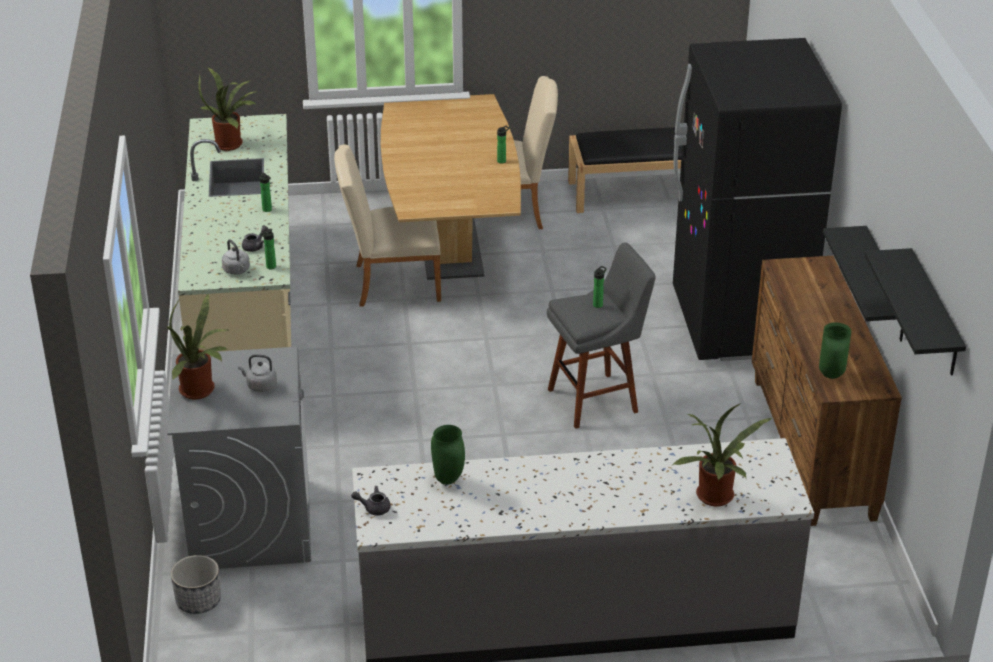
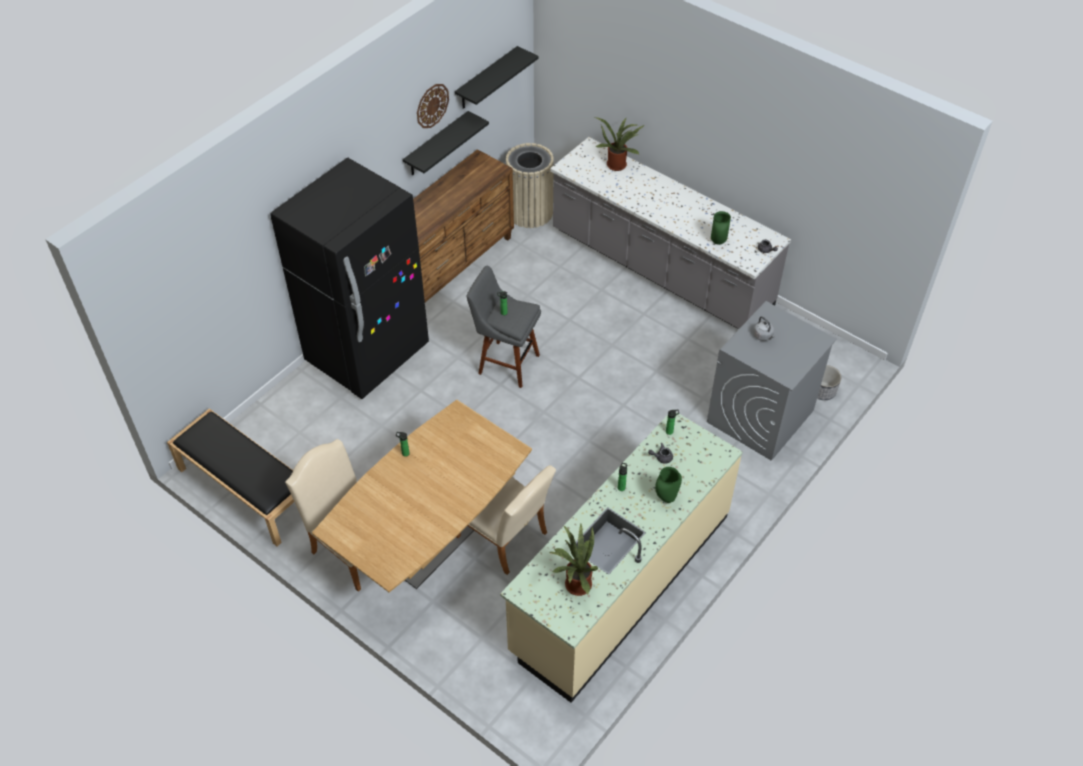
camera: 135 degrees left, 15 degrees up
(200, 391) = (797, 353): potted plant -> none
(237, 270) = (692, 443): grey kettle -> none
(830, 374) = (487, 176): green vase -> green vase (666, 498)
(843, 575) = (530, 212): none -> beige trash can
(896, 215) = (432, 105): none -> wall clock

